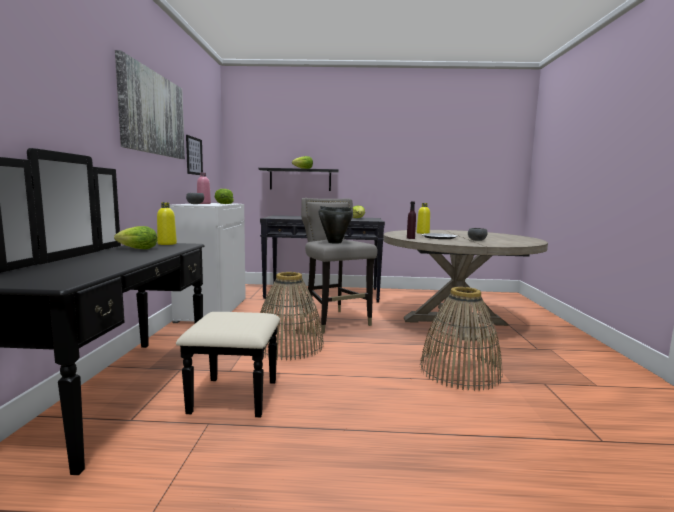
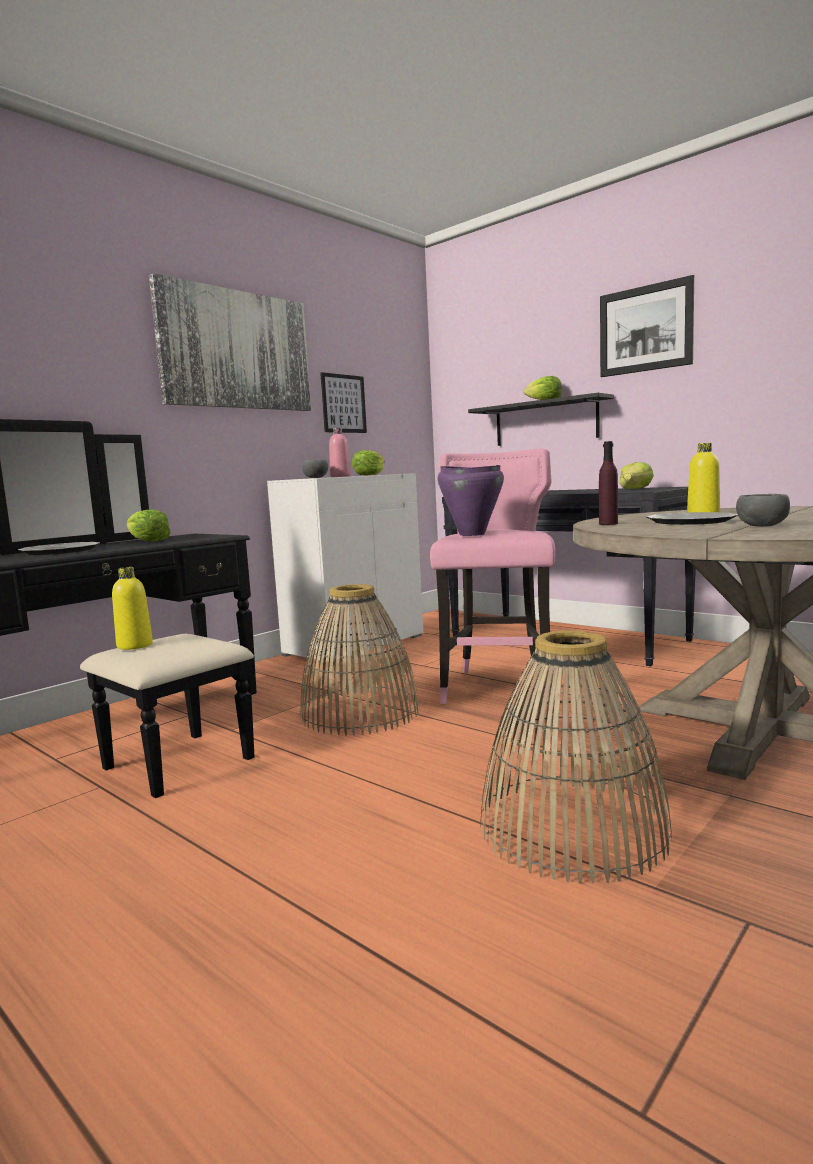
camera: 40 degrees right, 0 degrees up
(102, 259) = (61, 551): none -> plate
(167, 244) = (207, 535): yellow bottle -> yellow bottle (135, 645)
(334, 242) = (472, 534): black cooking pot -> purple cooking pot
(334, 321) = (499, 687): grey stool -> pink stool
(355, 141) = (645, 329): none -> picture

